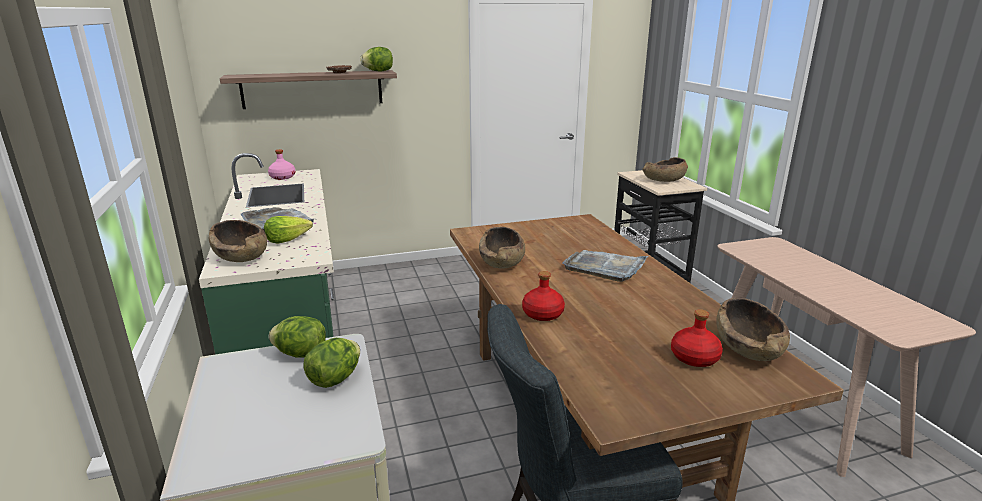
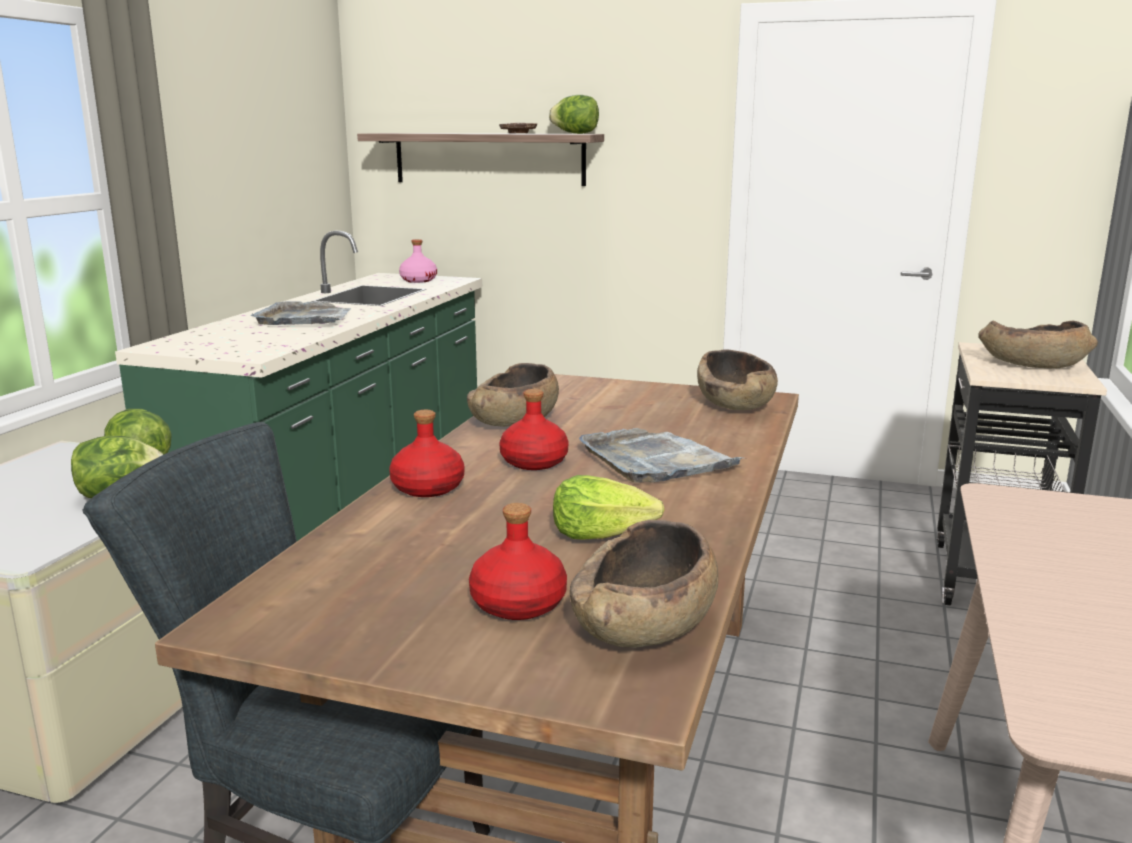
camera: 35 degrees right, 5 degrees down
(241, 256) = (196, 340): brown bowl -> brown bowl (735, 404)
(287, 240) = (273, 335): lettuce -> lettuce (601, 534)
(559, 283) = (534, 462): none -> red bottle

